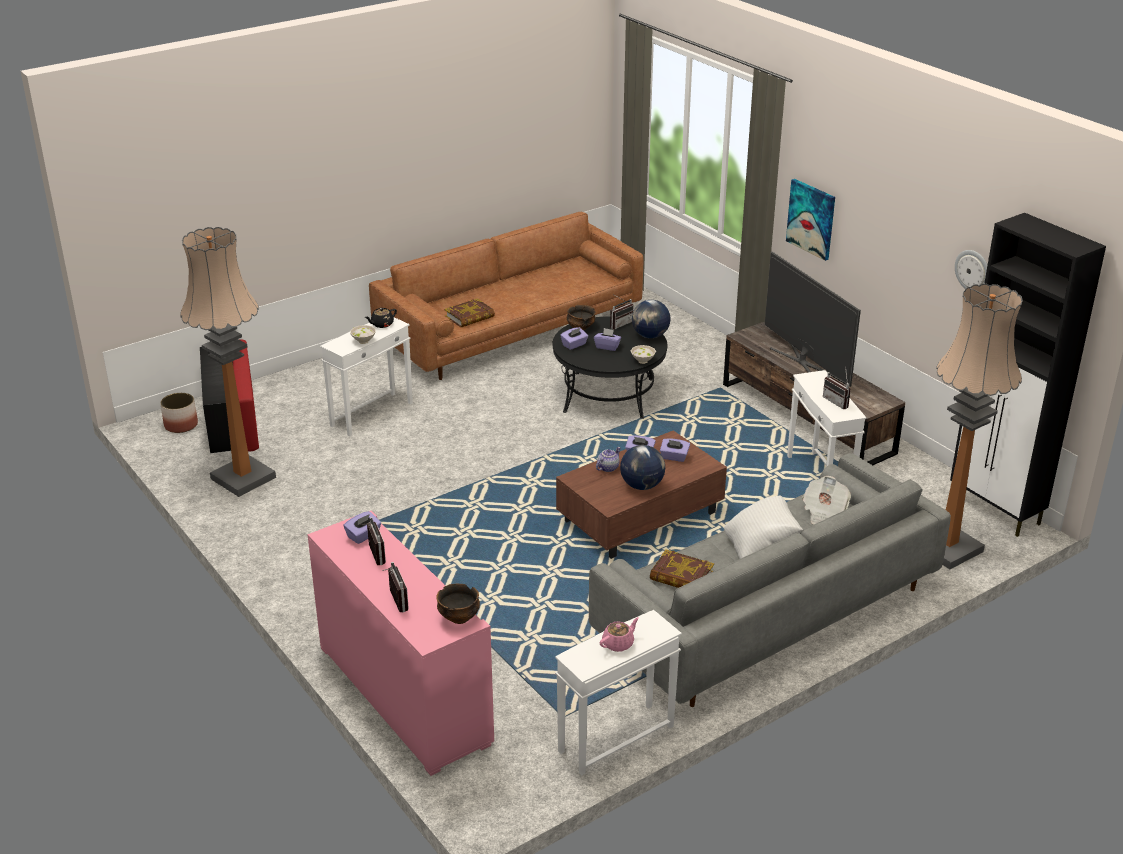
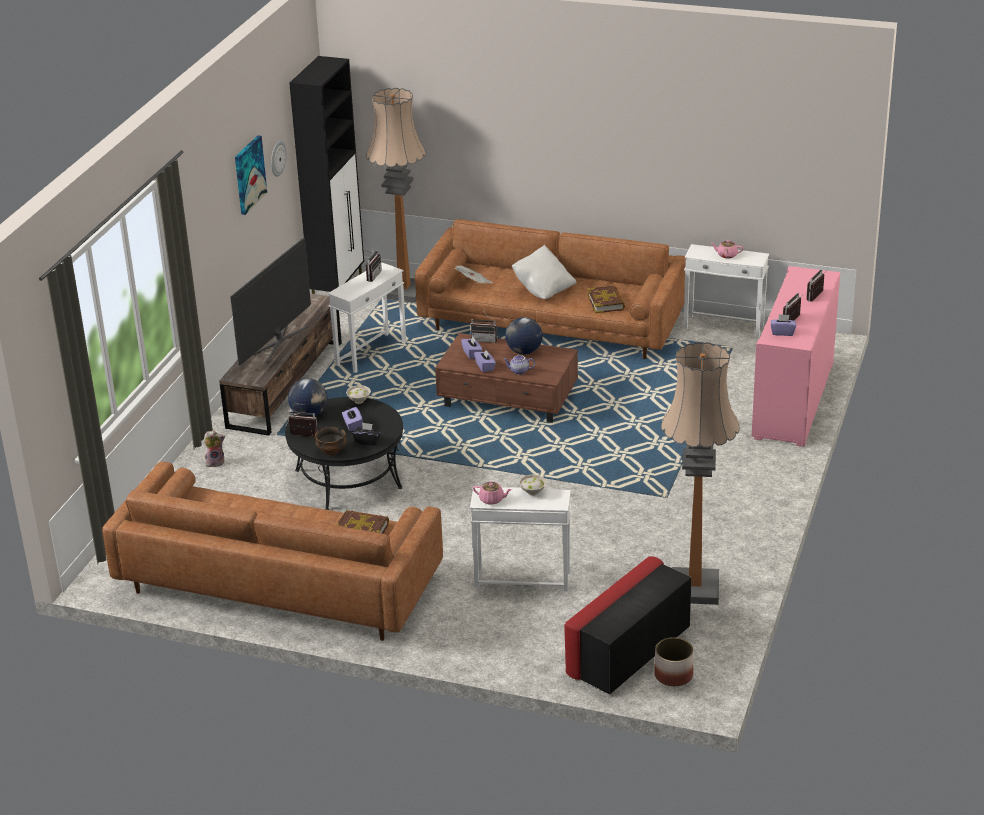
camera: 125 degrees left, 0 degrees up
(382, 324) = (492, 499): black teapot -> pink teapot
(459, 617) = (797, 275): bowl -> none
(574, 345) = (367, 441): purple tissue box -> black tissue box
(694, 474) = (485, 339): none -> radio
(708, 352) = (215, 462): none -> plush toy
(766, 613) = (552, 323): grey sofa -> brown sofa
(811, 219) = (198, 259): picture -> picture (249, 174)

